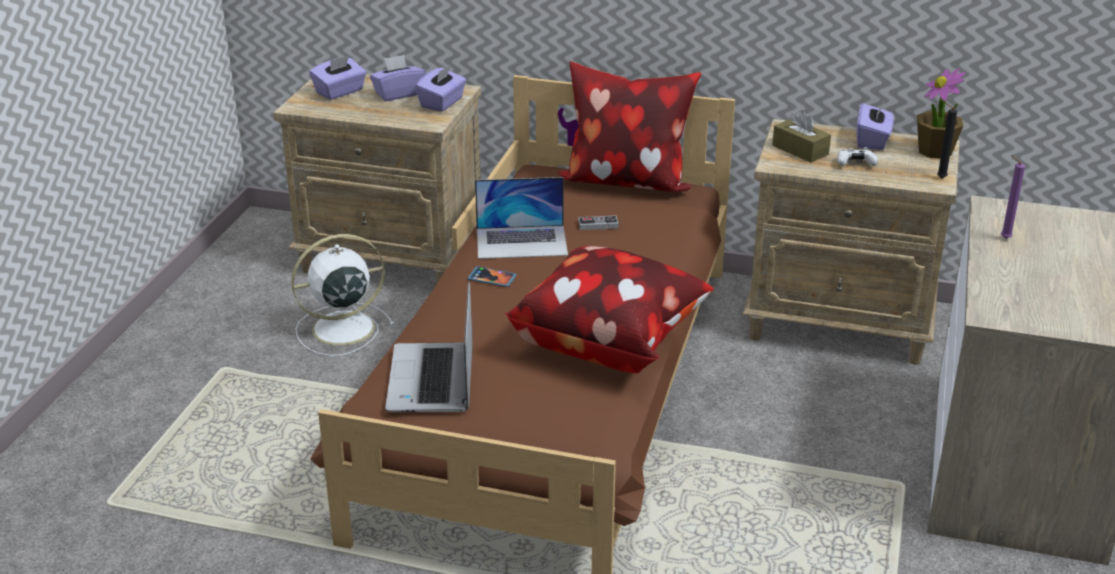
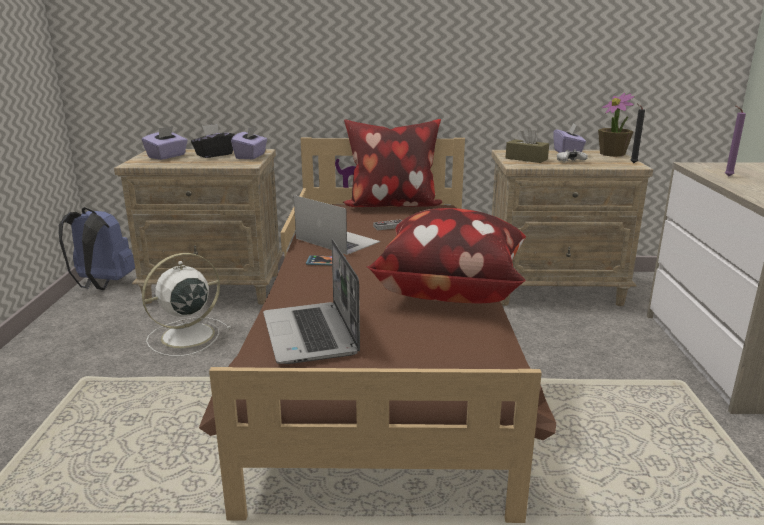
camera: 15 degrees left, 10 degrees down
(257, 233) = (102, 284): none -> blue backpack
(398, 94) = (214, 154): purple tissue box -> black tissue box
(522, 242) = (337, 240): laptop -> laptop turned 120 degrees counterclockwise

